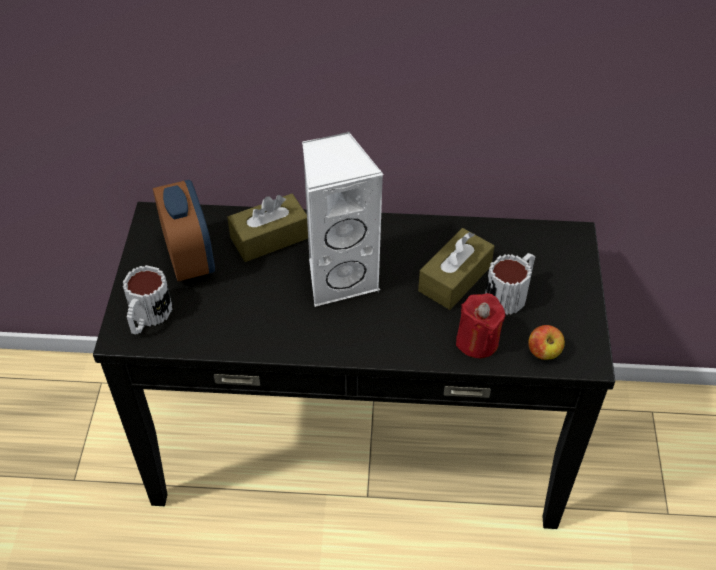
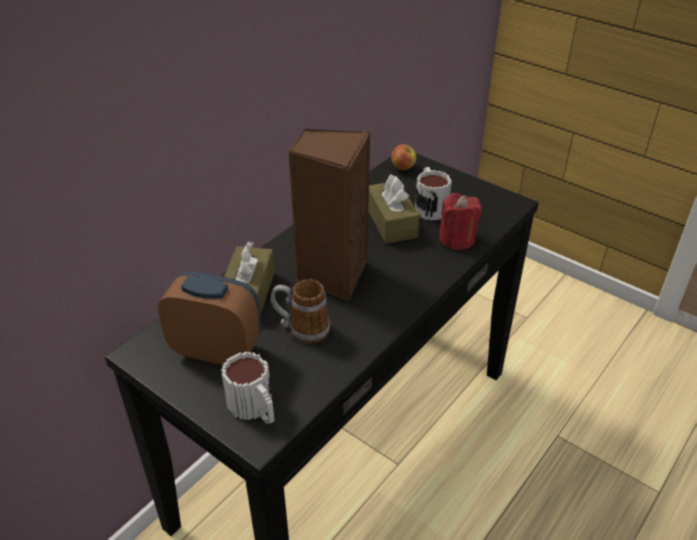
camera: 55 degrees left, 10 degrees down
(254, 295) = (301, 329): none -> mug
(339, 277) = (331, 274): white speaker -> brown speaker
(544, 352) = (492, 216): apple -> apple (403, 167)

